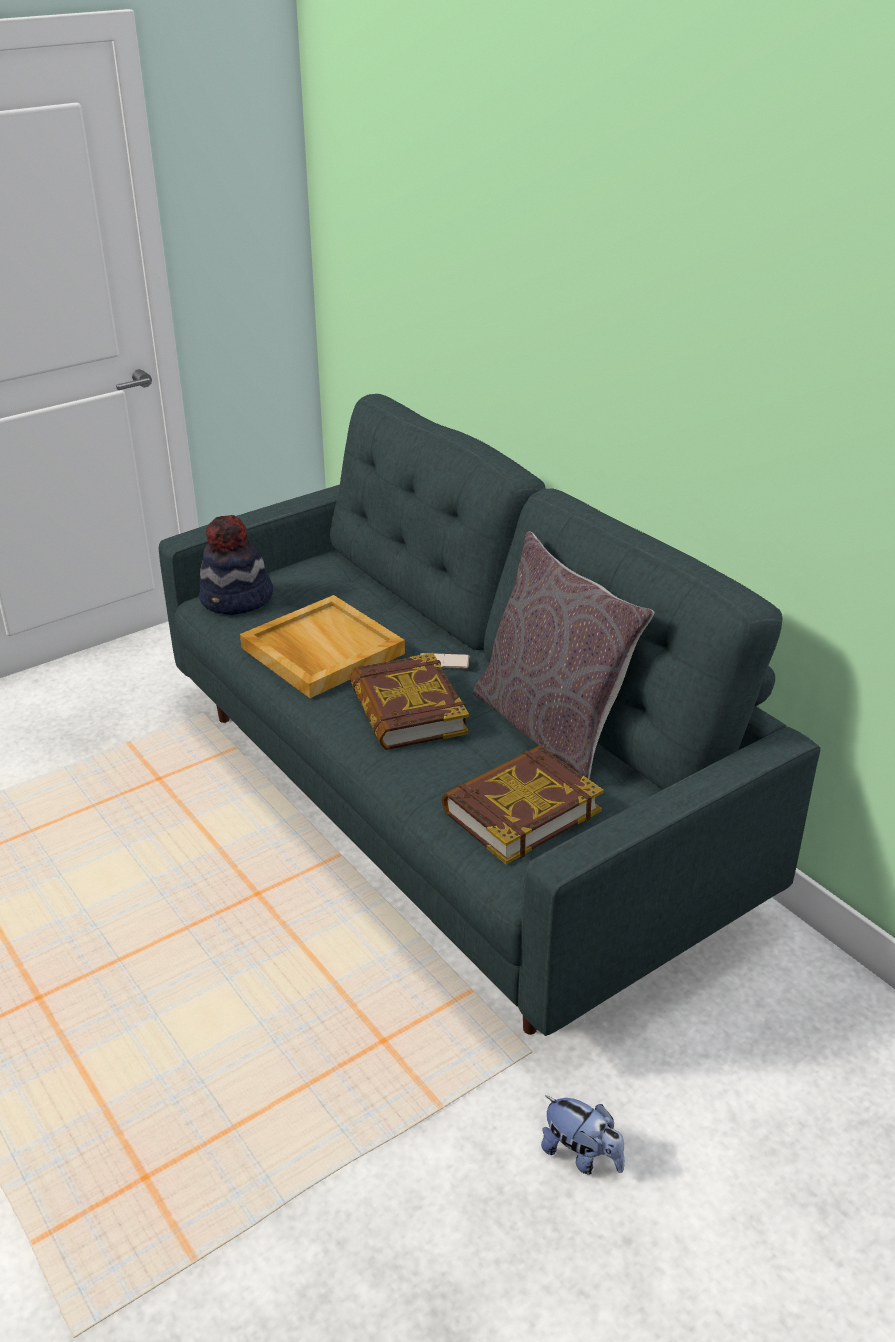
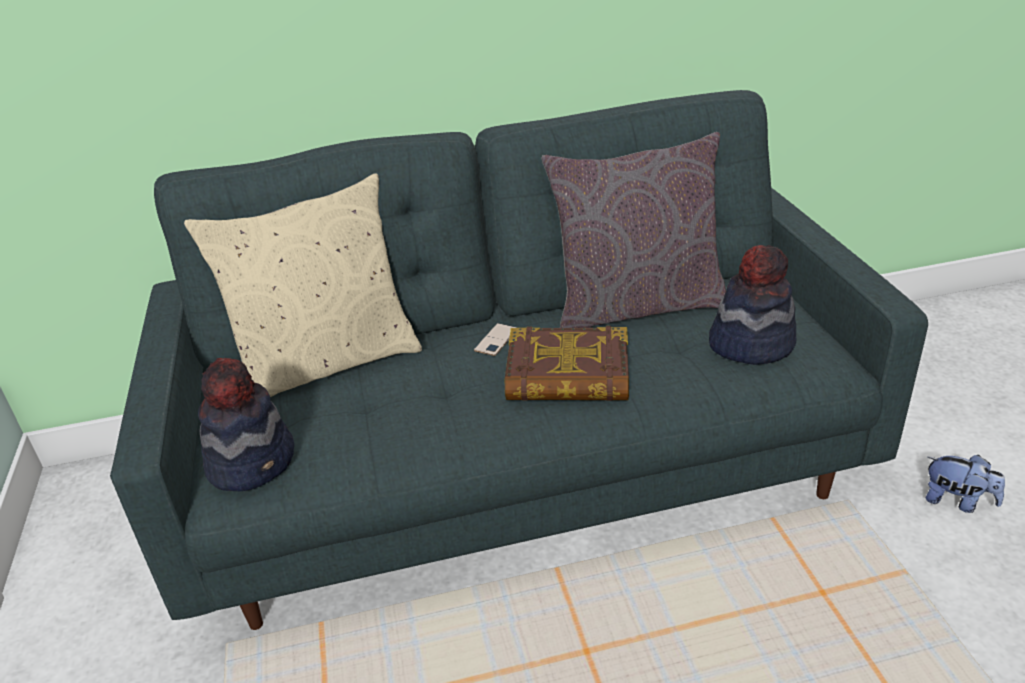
camera: 65 degrees left, 0 degrees up
(321, 650) = (419, 412): beige tray -> none
(367, 592) = (326, 363): none -> beige pillow
(520, 811) = (751, 343): book -> hat
(581, 1155) = (957, 501): plush toy -> plush toy turned 60 degrees clockwise

